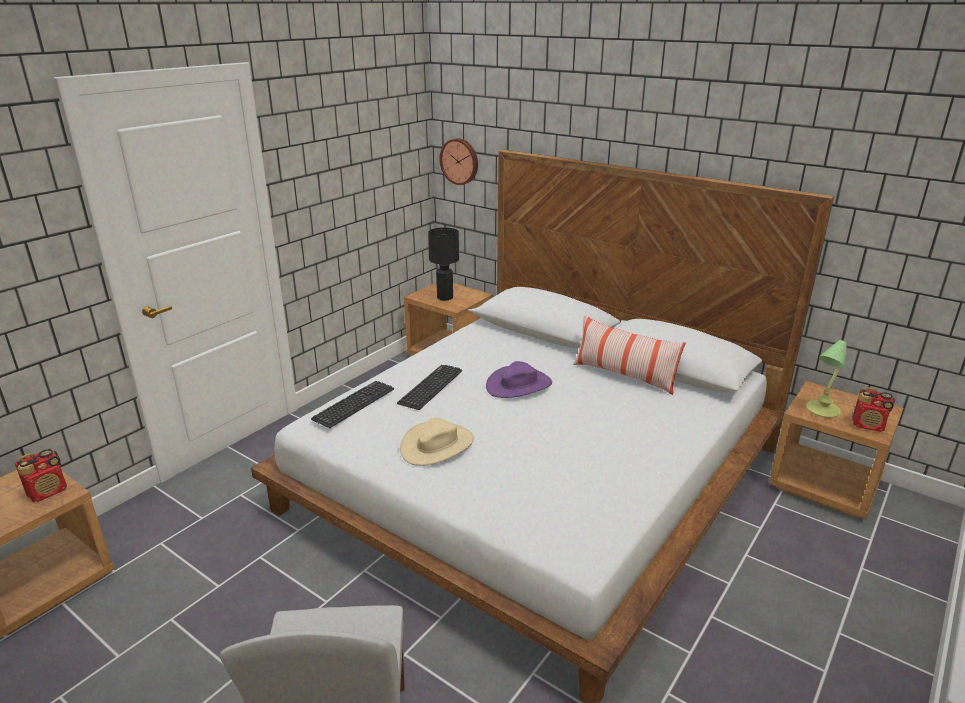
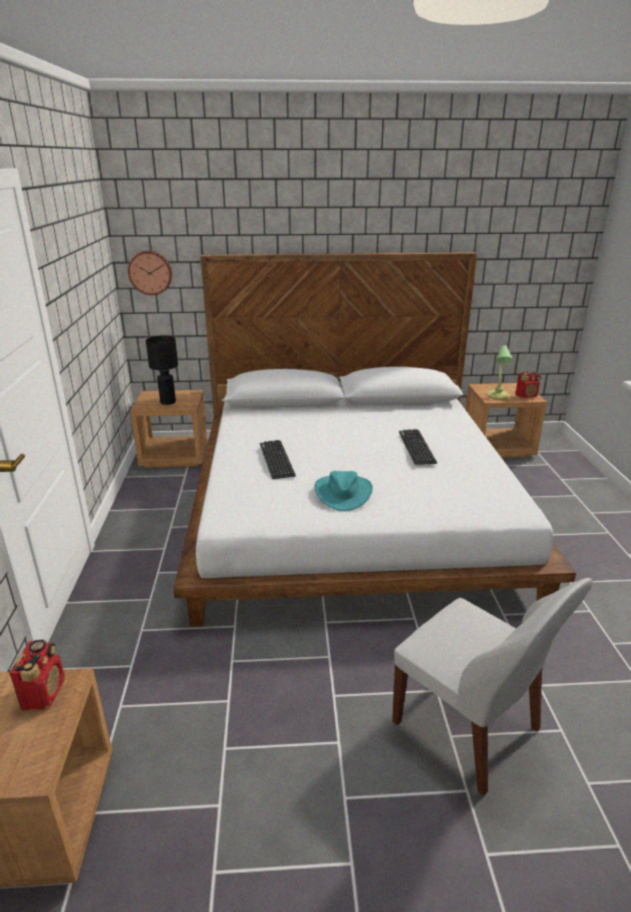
camera: 40 degrees left, 0 degrees up
(354, 404) = (239, 492): keyboard -> keyboard (416, 447)
(437, 445) = (343, 493): beige hat -> turquoise hat
(519, 385) = (331, 437): purple hat -> none
(624, 376) = (382, 411): pillow -> none

